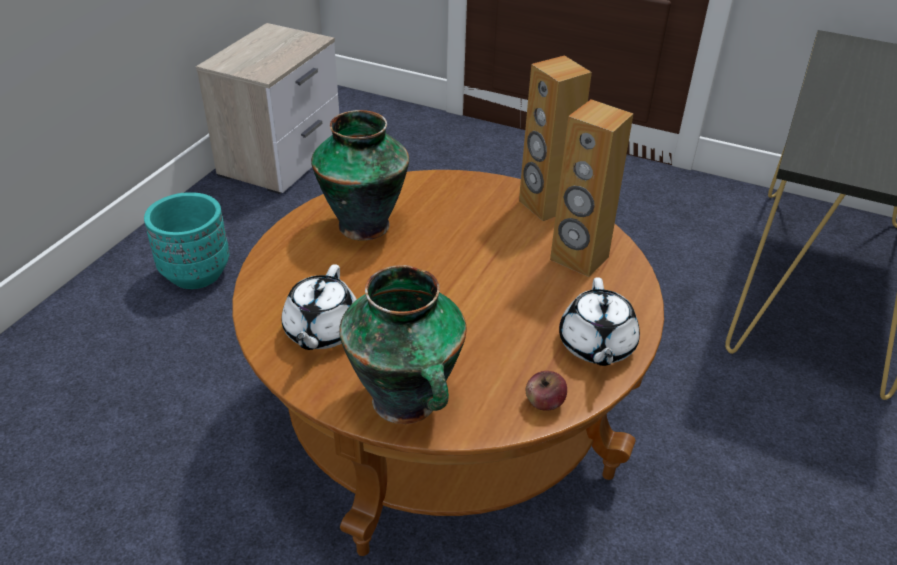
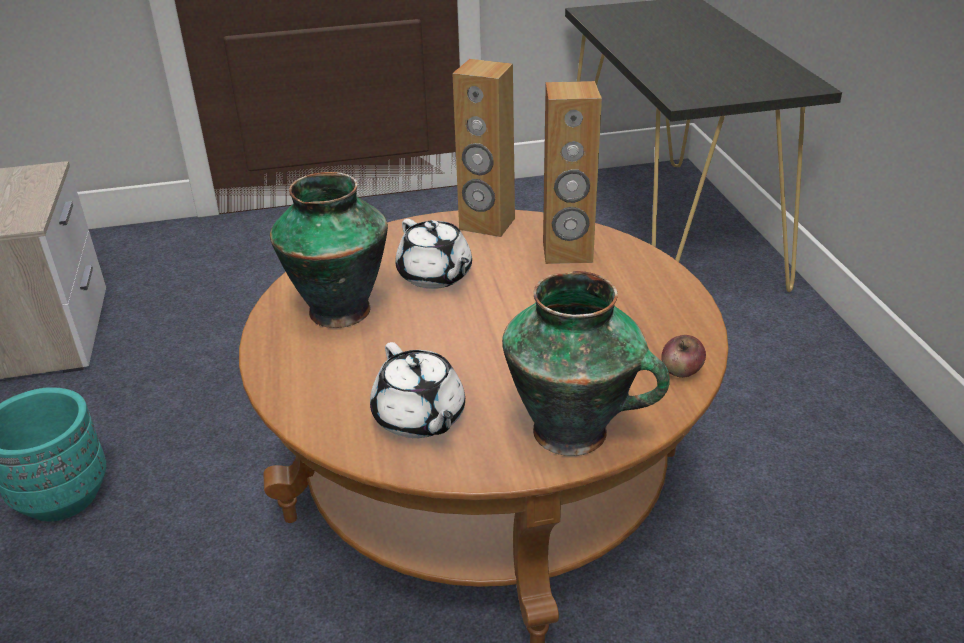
camera: 35 degrees left, 5 degrees down
(596, 346) = (664, 310): white teapot -> white teapot (435, 276)

